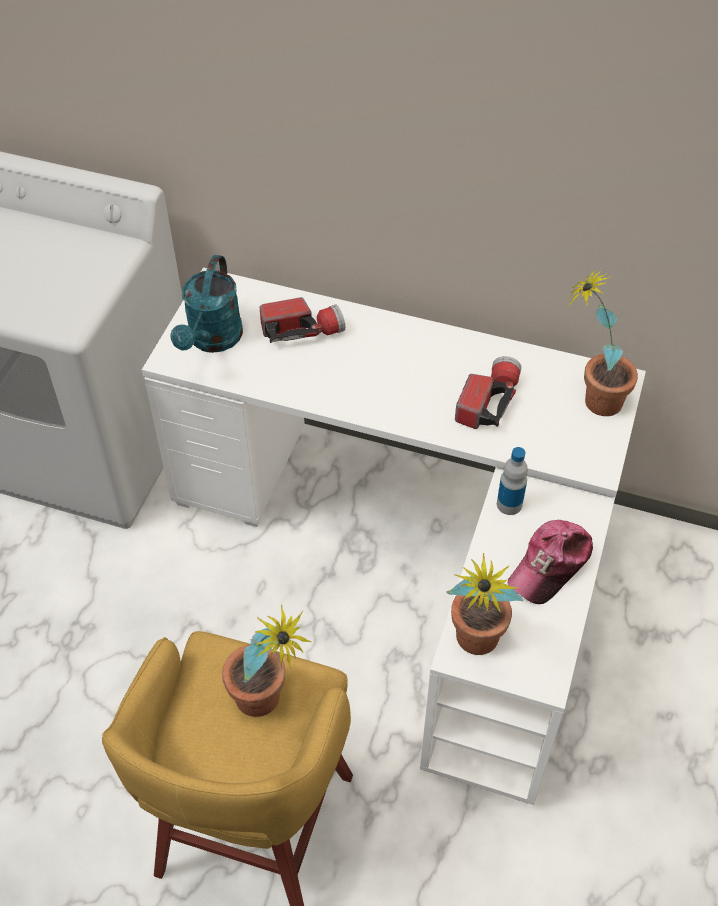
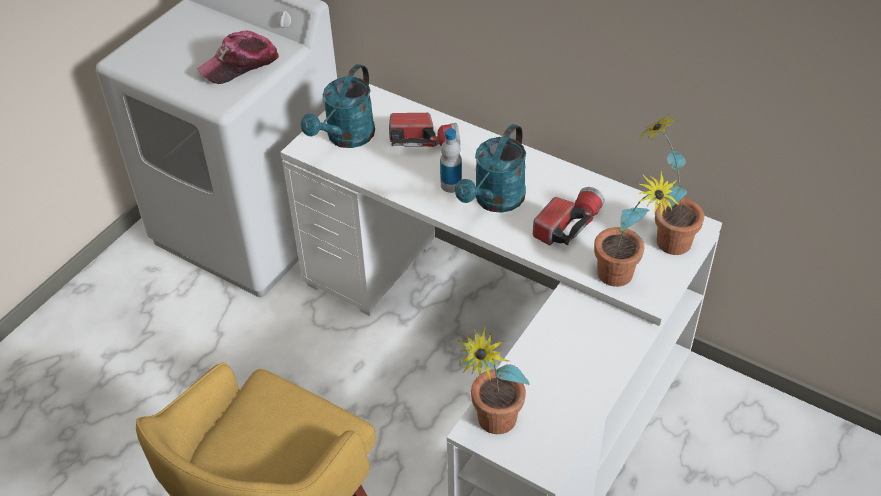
camera: 15 degrees right, 5 degrees down
(267, 705) = (296, 437): potted plant -> potted plant (622, 280)
(401, 388) = (495, 201): none -> turquoise watering can
(509, 504) = (562, 314): bottle -> bottle (451, 185)
(550, 565) = (582, 372): cap -> cap (240, 65)

